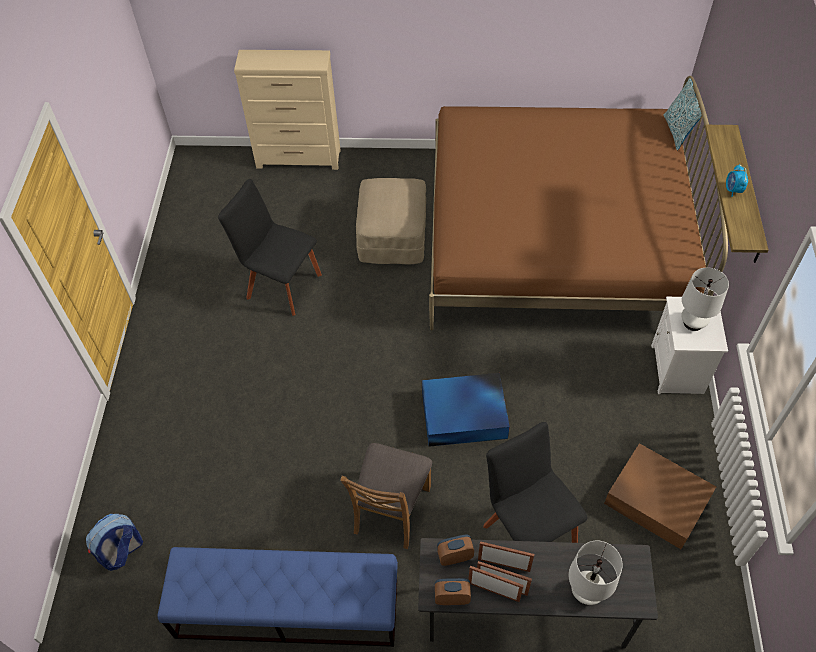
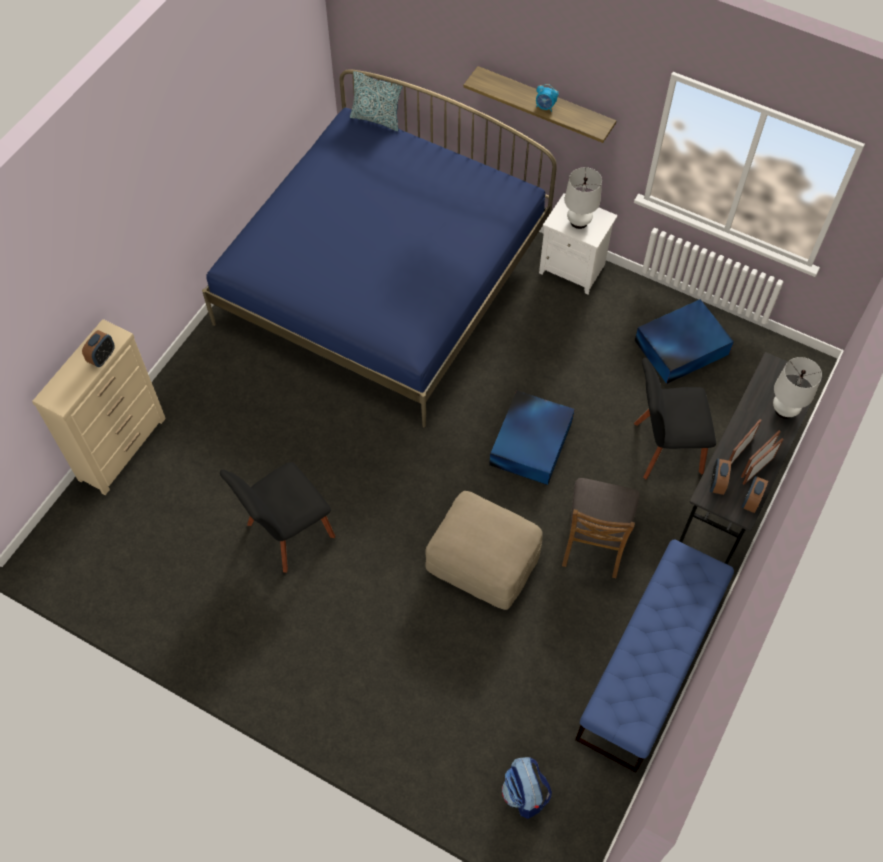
camera: 65 degrees left, 5 degrees up
(295, 65) = (102, 357): none -> alarm clock
(391, 509) = (595, 542): brown chair -> brown chair turned 60 degrees clockwise
(393, 236) = (292, 408): beige ottoman -> beige ottoman (484, 561)
(555, 239) = (384, 281): brown bed -> blue bed
(656, 499) = (680, 347): brown storage box -> blue storage box

